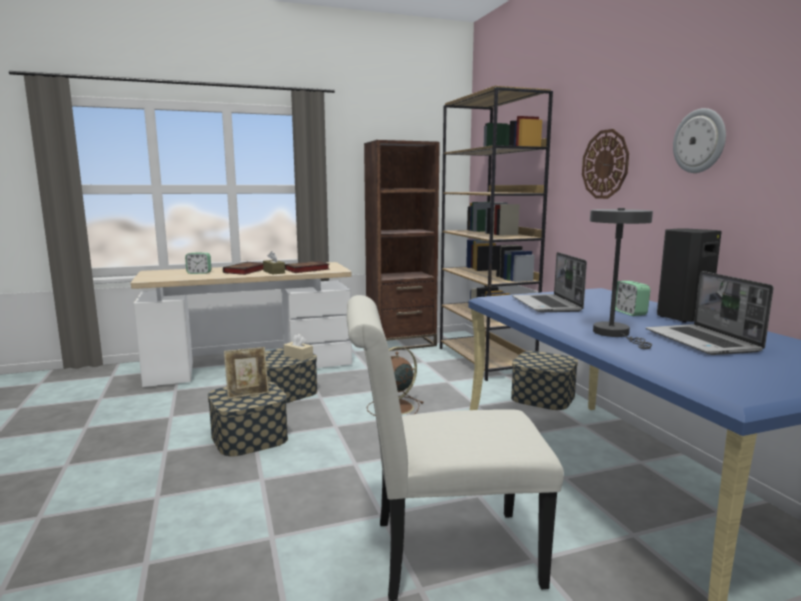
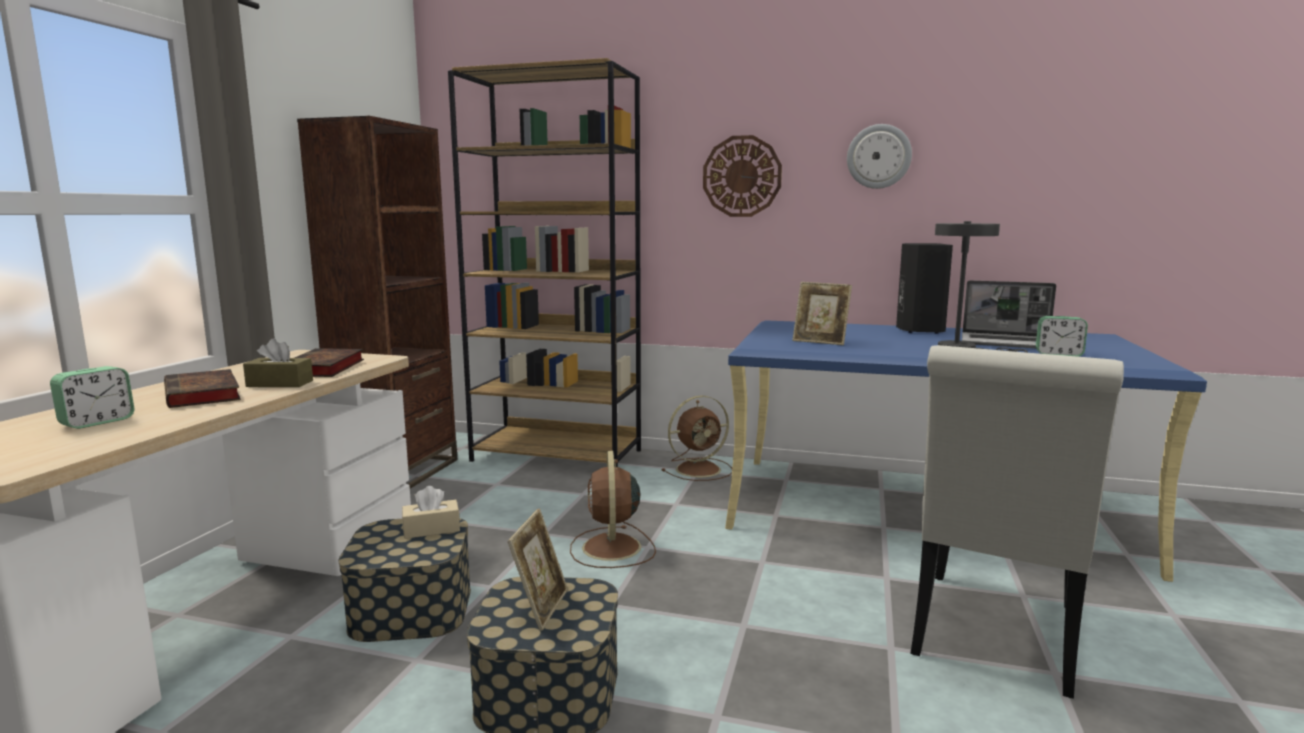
camera: 55 degrees left, 0 degrees up
(543, 396) = (700, 469): storage box -> brown fan
(547, 305) = (820, 342): laptop -> picture frame
(630, 313) = (886, 334): alarm clock -> alarm clock (1058, 354)

